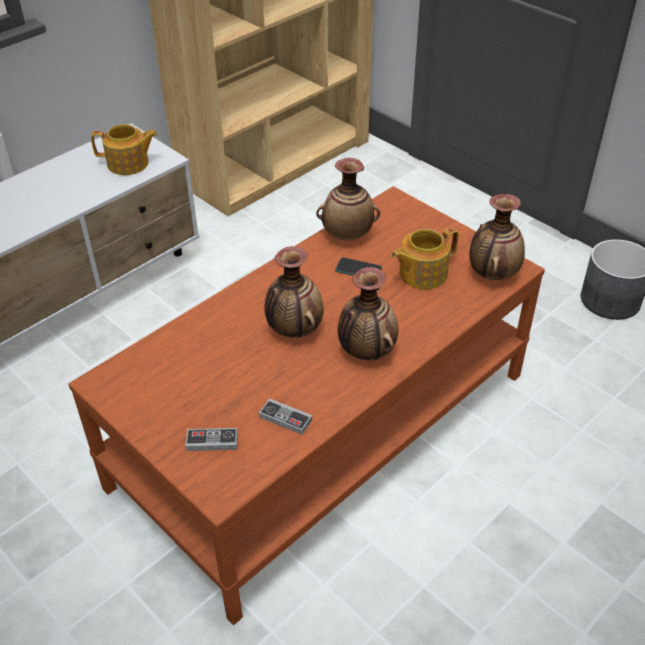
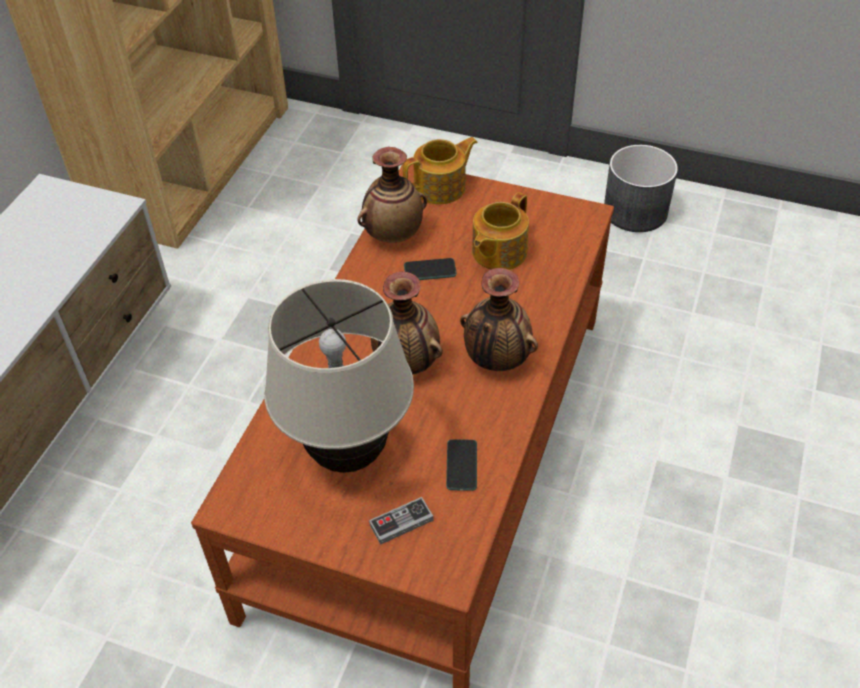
camera: 25 degrees left, 5 degrees up
(129, 164) = (74, 227): teapot -> teapot (441, 187)
(207, 378) = (348, 453): none -> beige table lamp
(285, 418) = (461, 465): game controller -> phone
(492, 274) = (568, 228): vase -> none

